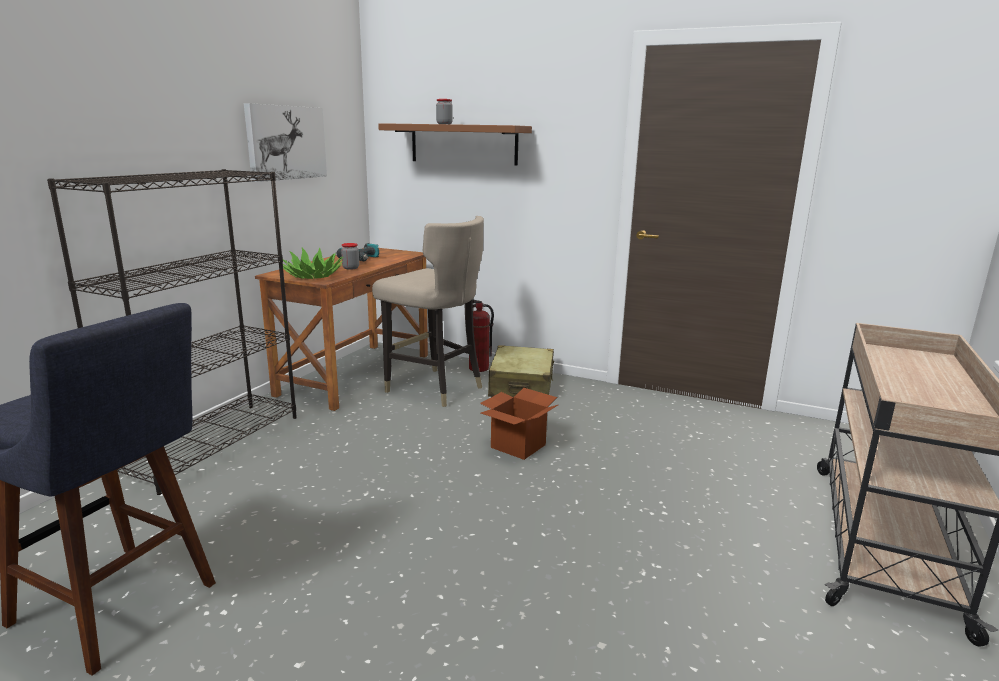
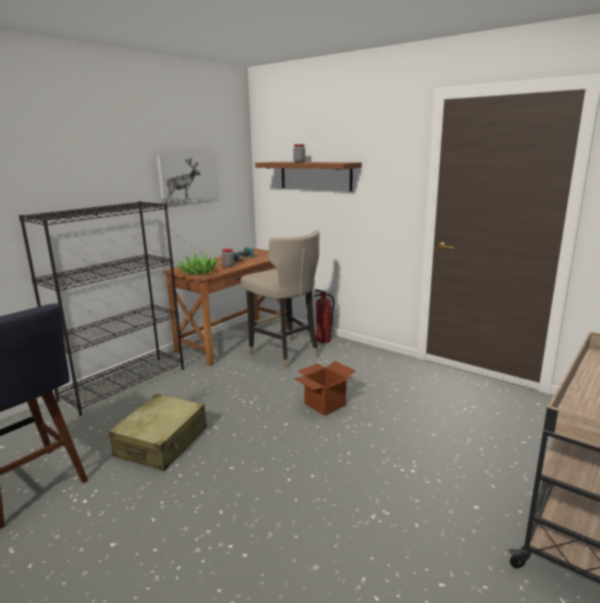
camera: 15 degrees right, 0 degrees up
(521, 386) = (349, 356): beige suitcase -> beige suitcase (162, 442)

